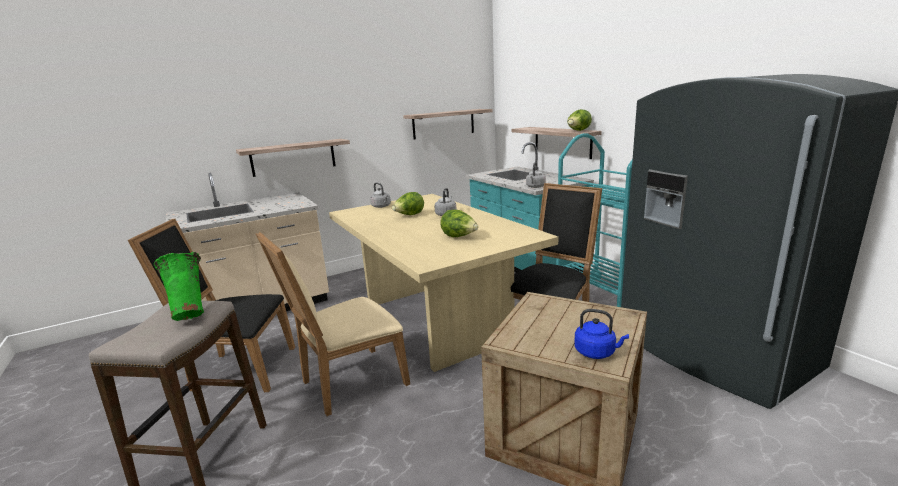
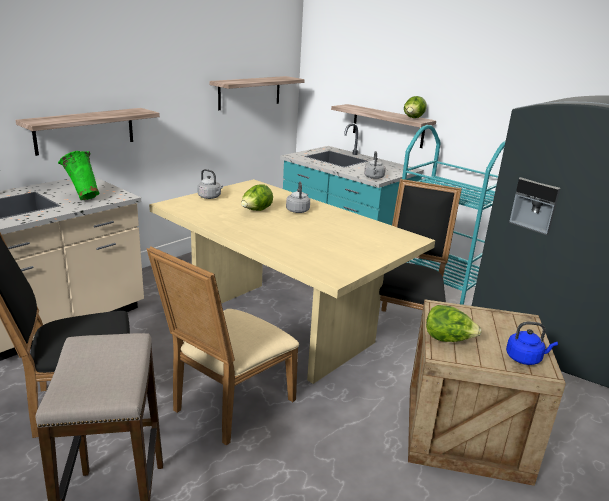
camera: 20 degrees left, 5 degrees up
(190, 314) = (115, 353): green vase -> green vase (82, 197)
(459, 237) = (339, 241): lettuce -> lettuce (448, 340)

